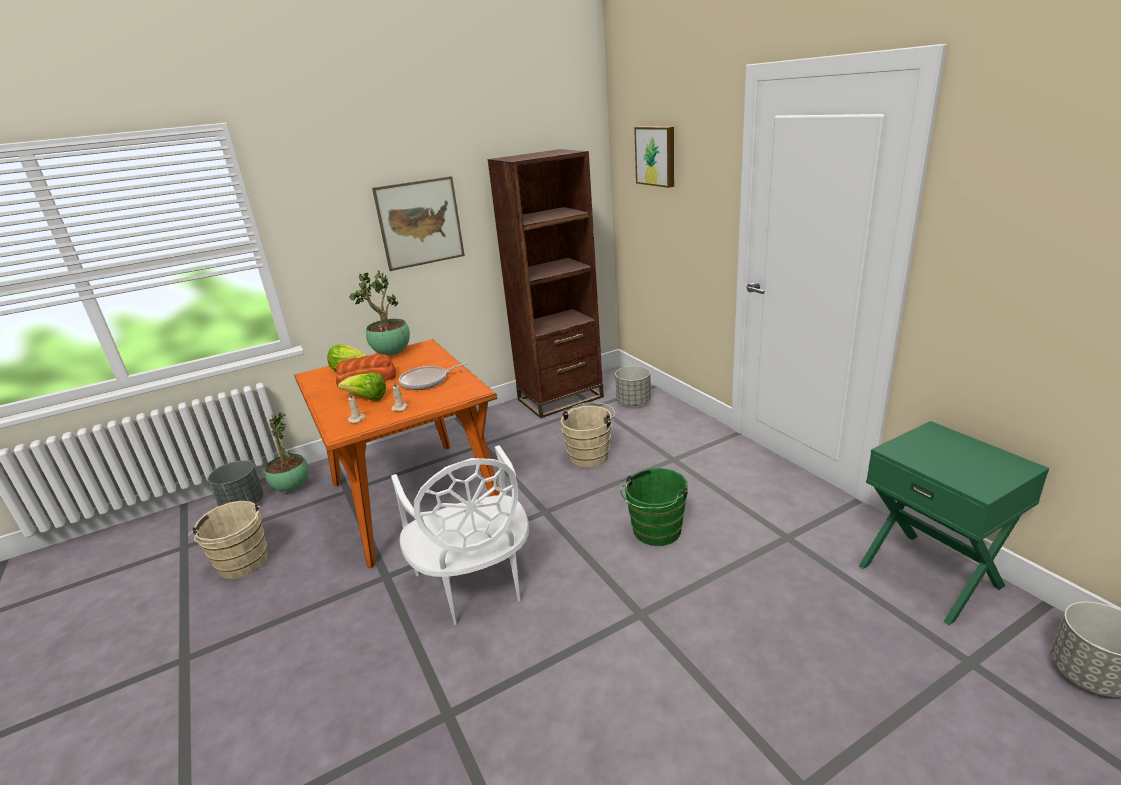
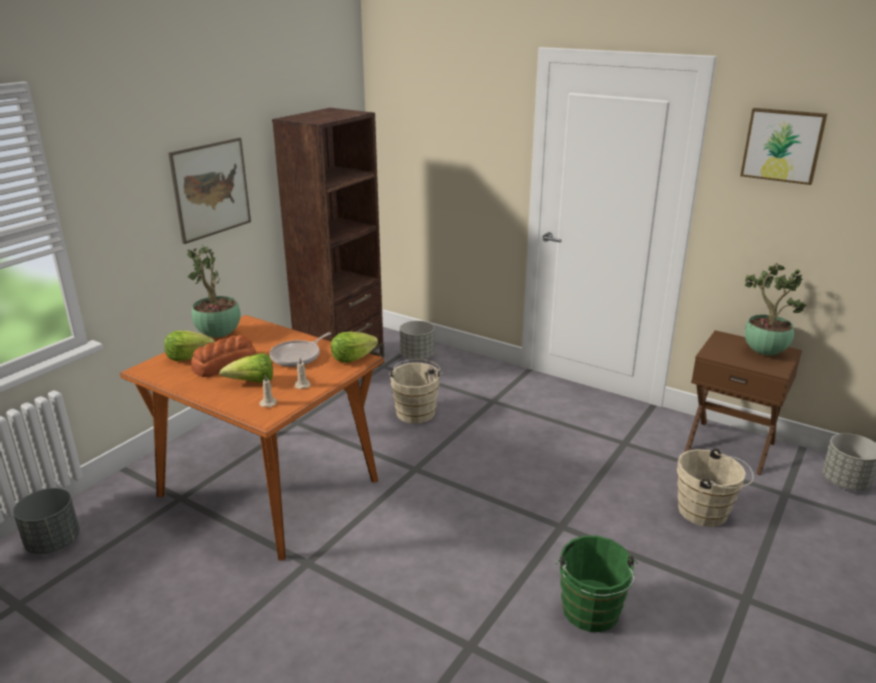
camera: 30 degrees left, 0 degrees up
(243, 565) = (124, 599): beige bucket -> beige bucket (707, 513)
(292, 487) = (102, 510): potted plant -> potted plant (763, 352)
(467, 390) = (352, 358): none -> lettuce
(475, 585) = (404, 544): white chair -> none
(655, 532) = (524, 463): green bucket -> green bucket (591, 614)
(656, 156) = (431, 117): picture -> picture (783, 145)
(930, 575) = (730, 446): green nightstand -> brown nightstand

